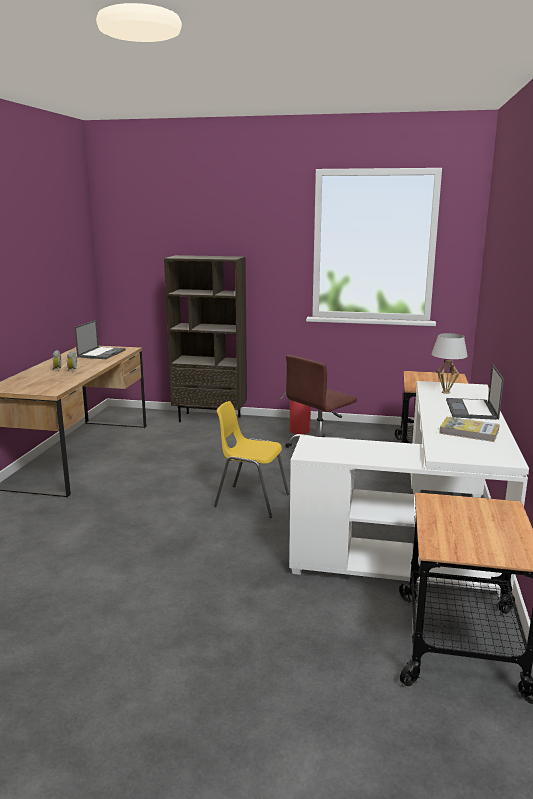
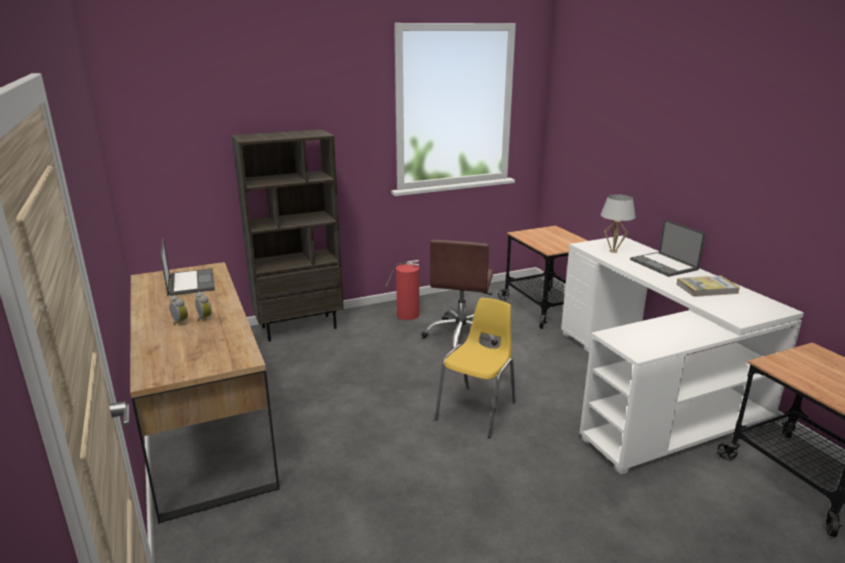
camera: 35 degrees left, 5 degrees up
(251, 500) = (477, 411): yellow chair -> yellow chair turned 135 degrees clockwise

